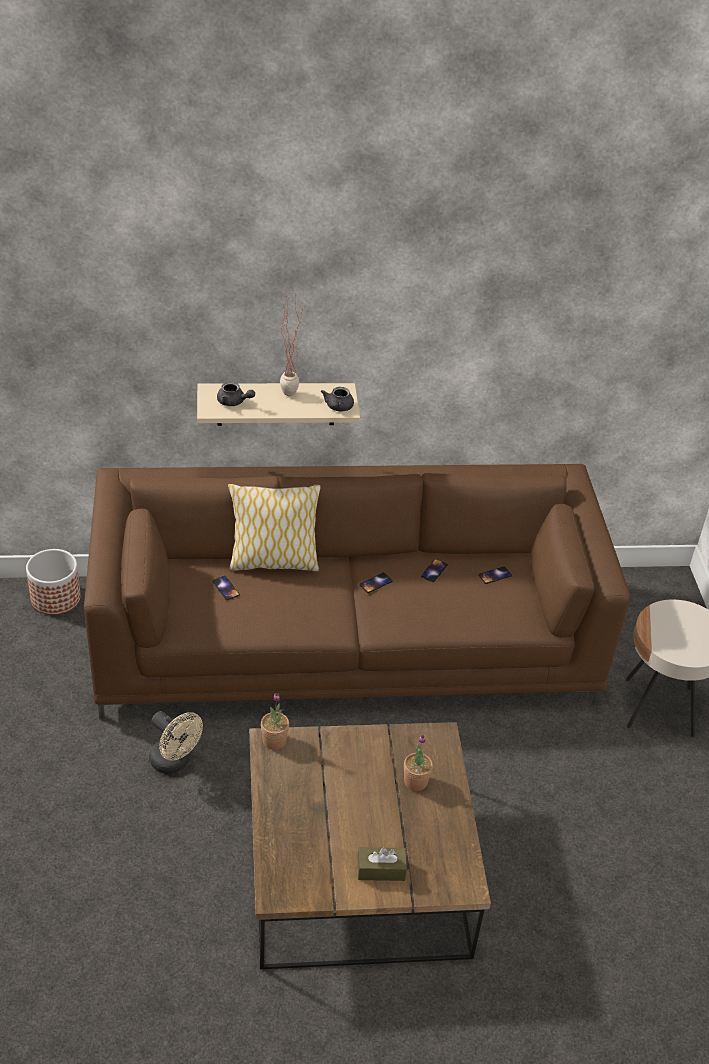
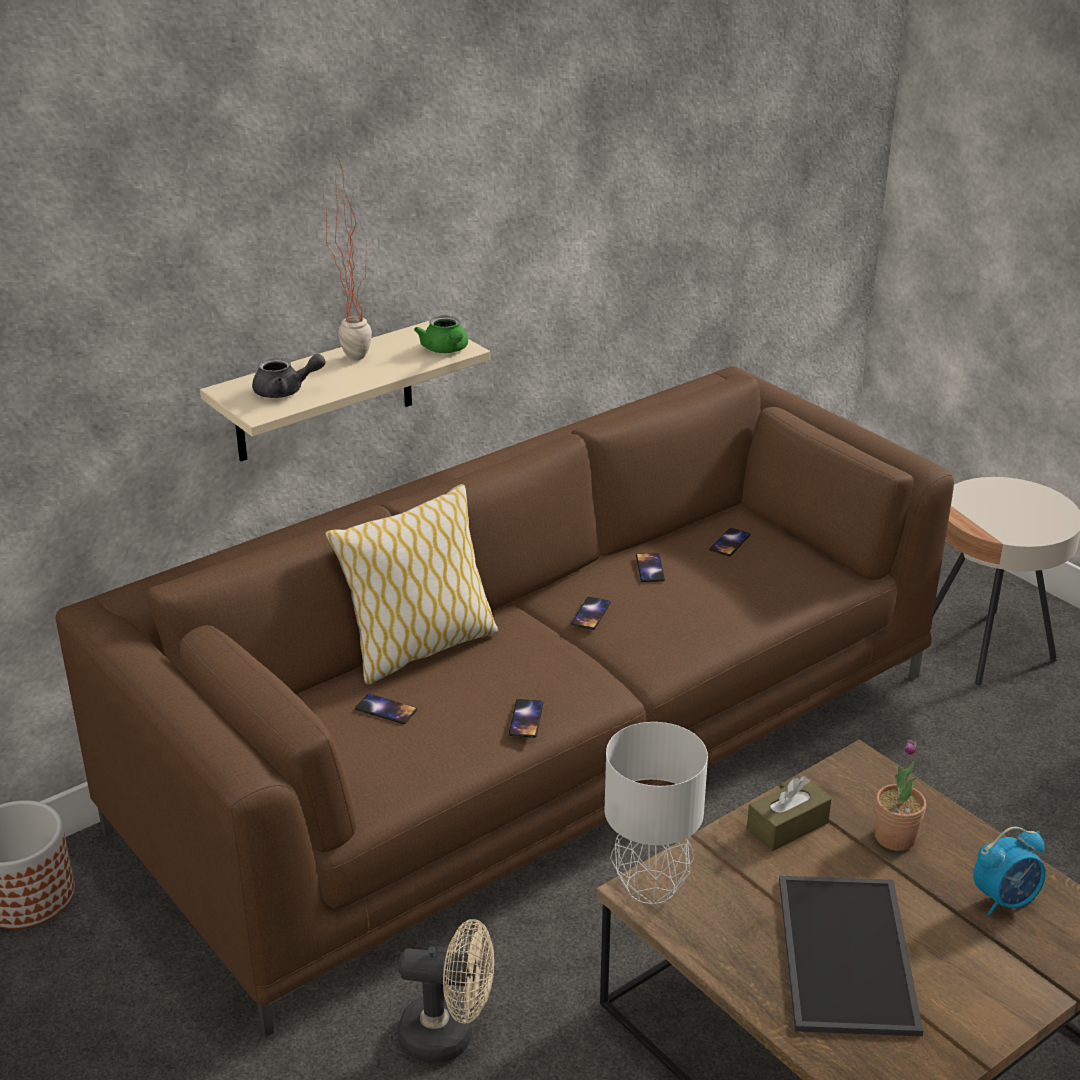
camera: 30 degrees left, 10 degrees down
(274, 741) = (651, 885): potted plant -> grey table lamp
(285, 626) = (526, 719): none -> phone
(329, 824) = (850, 956): none -> tray
(337, 408) = (446, 350): grey teapot -> green teapot
(381, 869) = (984, 976): brown tissue box -> brown tissue box (787, 826)
(434, 842) = (1005, 900): none -> alarm clock

